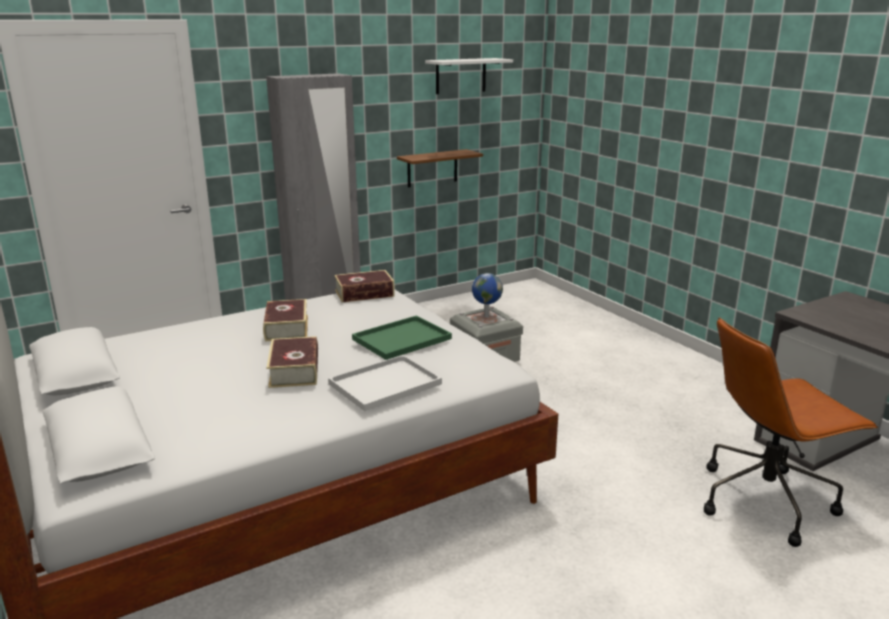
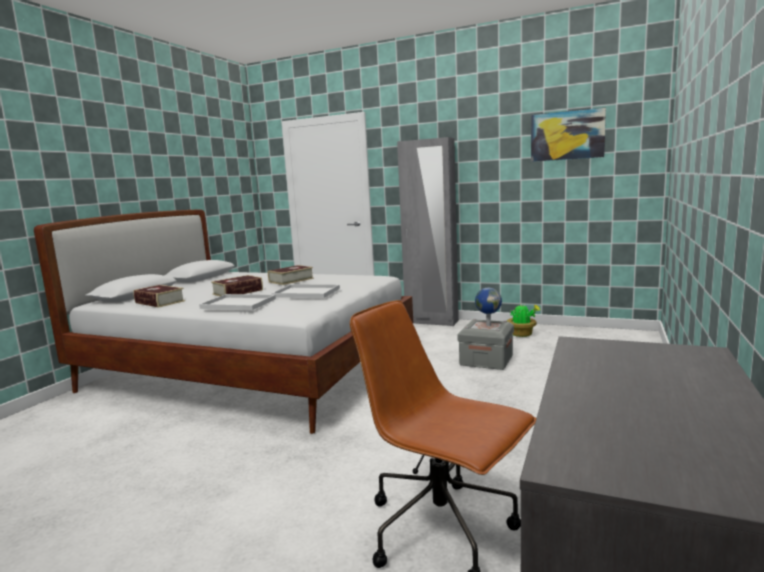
camera: 55 degrees right, 10 degrees down
(364, 293) = (367, 276): book -> book (160, 302)
(401, 340) = (305, 293): green tray -> white tray
(432, 168) = (537, 212): brown shelf -> none
(450, 316) = (522, 334): none -> potted plant
(460, 76) = (567, 135): white shelf -> picture

